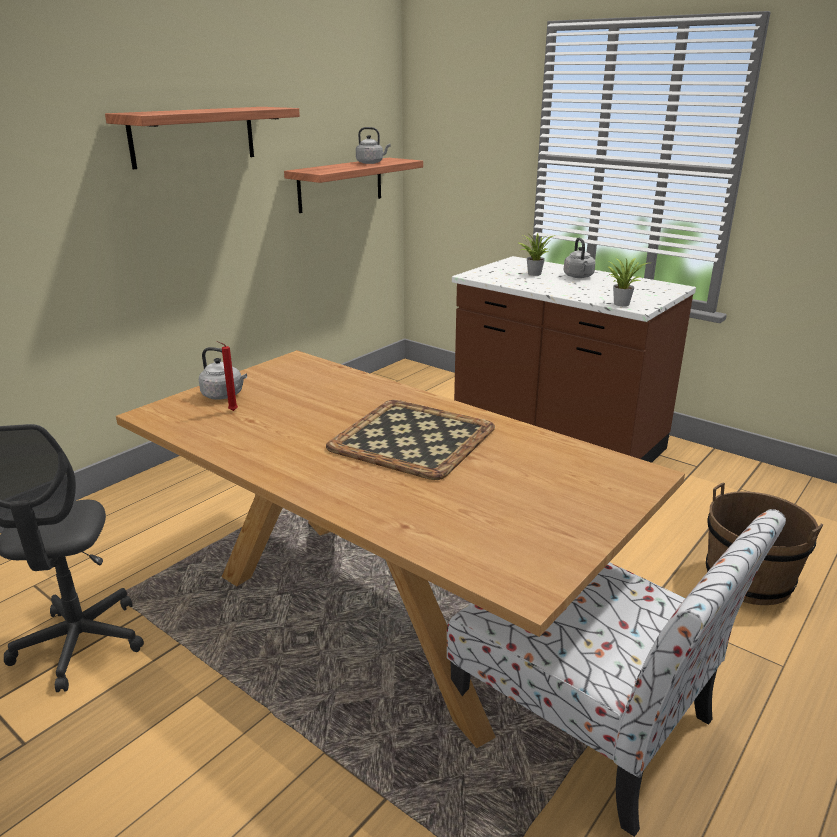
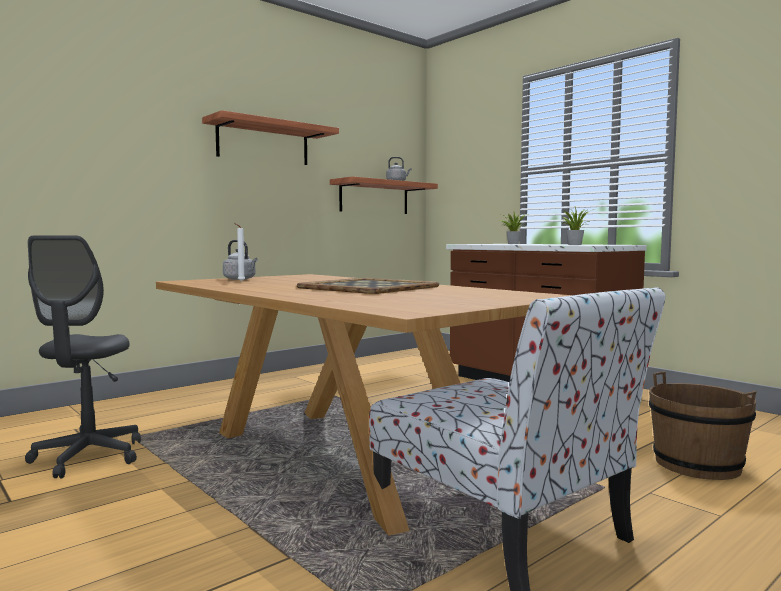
camera: 10 degrees right, 20 degrees down
(231, 411) = (240, 281): red candle -> white candle
(578, 277) = (549, 244): grey kettle -> none

